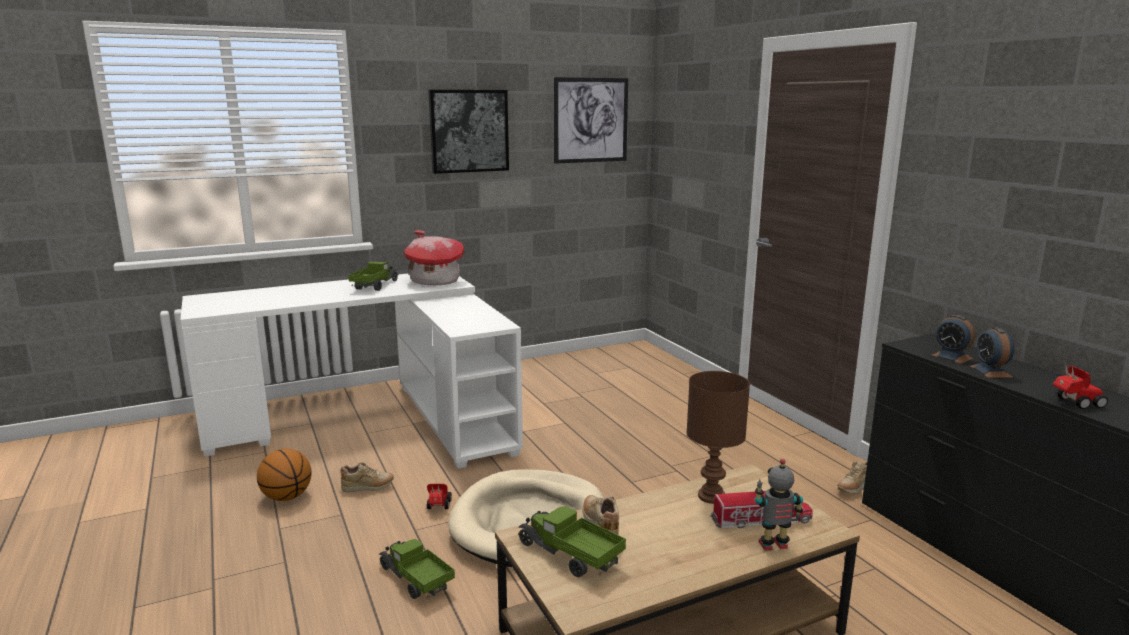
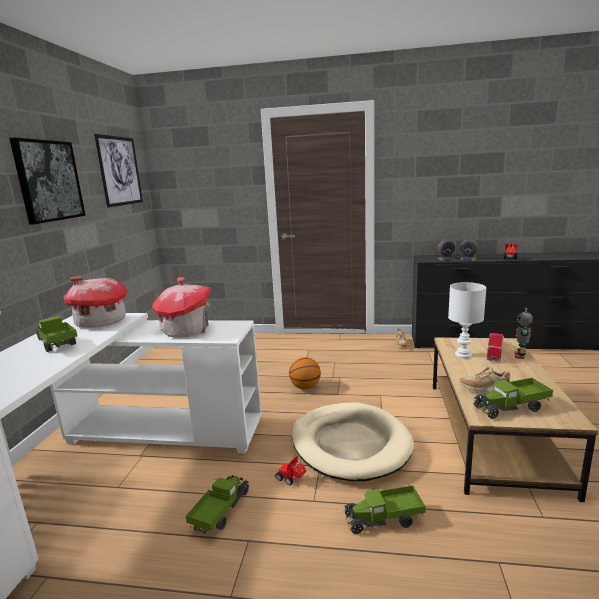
camera: 55 degrees left, 0 degrees up
(287, 497) = (173, 576): basketball -> basketball (305, 387)
(368, 488) = (221, 511): beige shoe -> toy truck
(463, 313) = (186, 330): none -> toy house
(713, 496) = (463, 354): brown table lamp -> white table lamp

